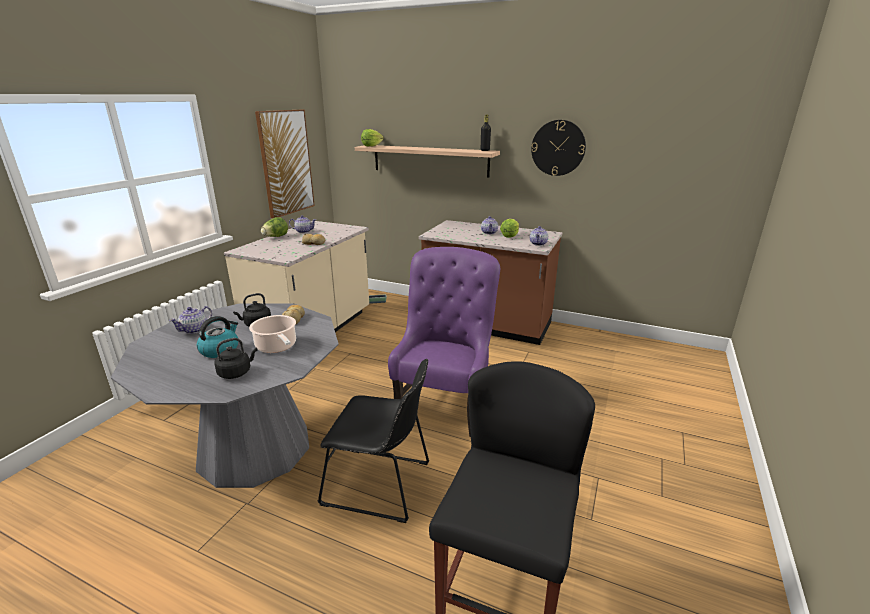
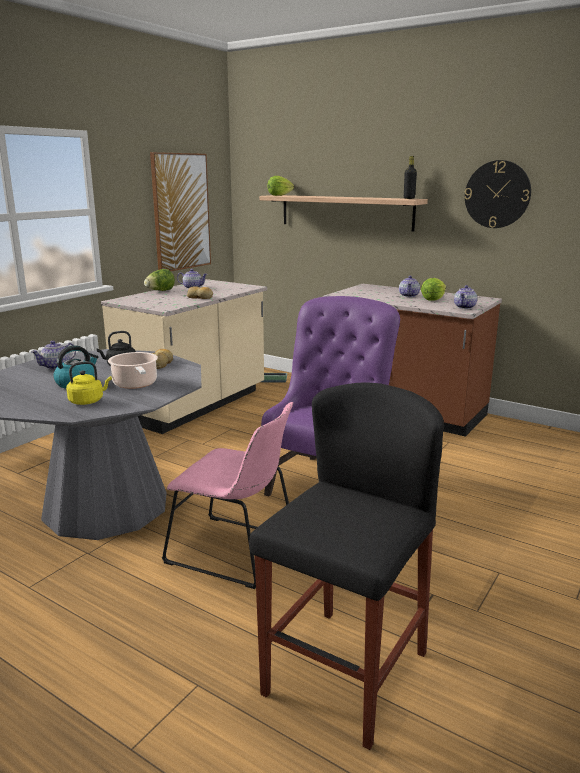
camera: 10 degrees right, 5 degrees down
(236, 373) = (88, 401): black kettle -> yellow kettle
(381, 484) = (236, 552): black chair -> pink chair

